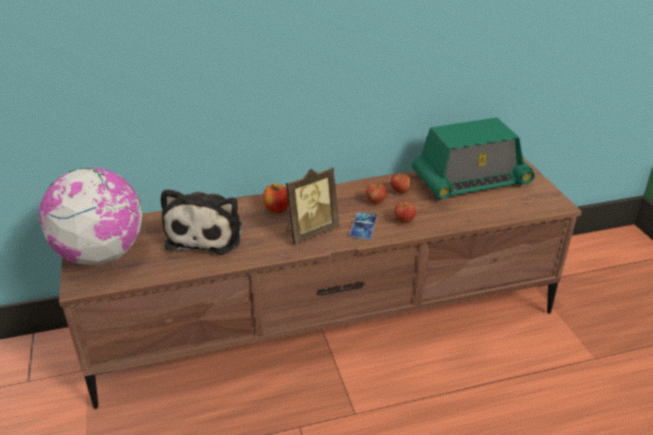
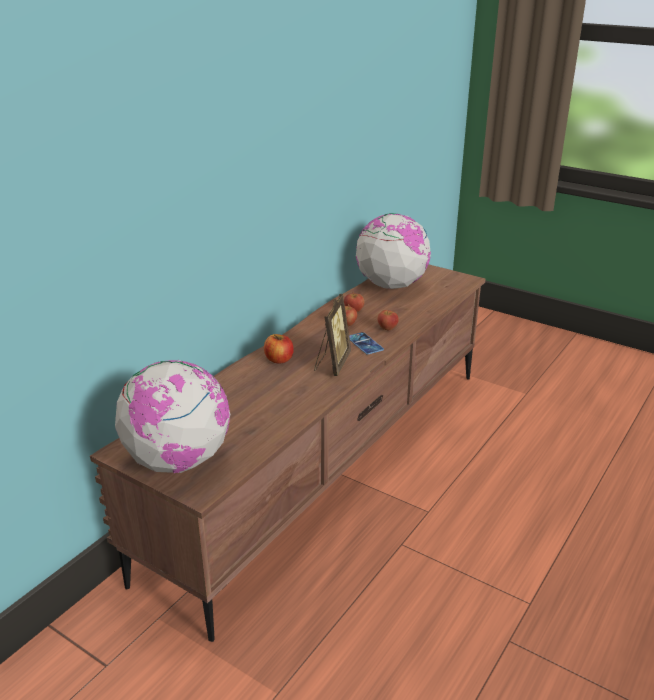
camera: 40 degrees left, 5 degrees down
(207, 233) = (249, 402): plush toy -> none
(470, 181) = (391, 285): radio -> globe

